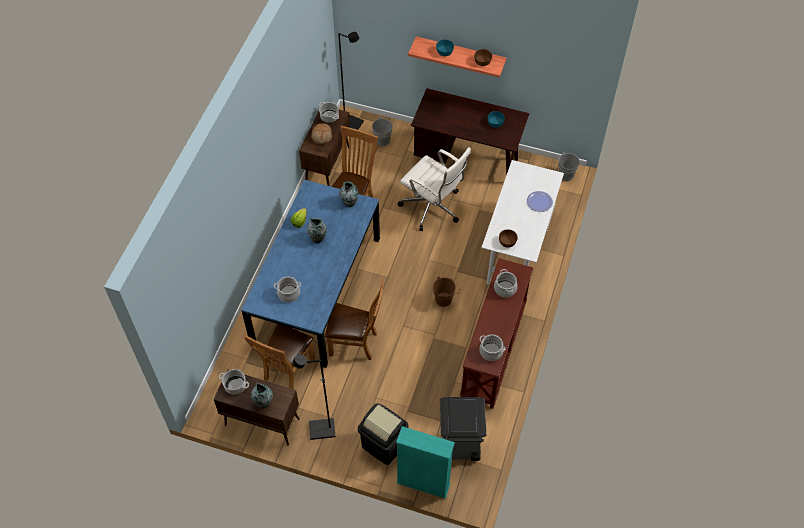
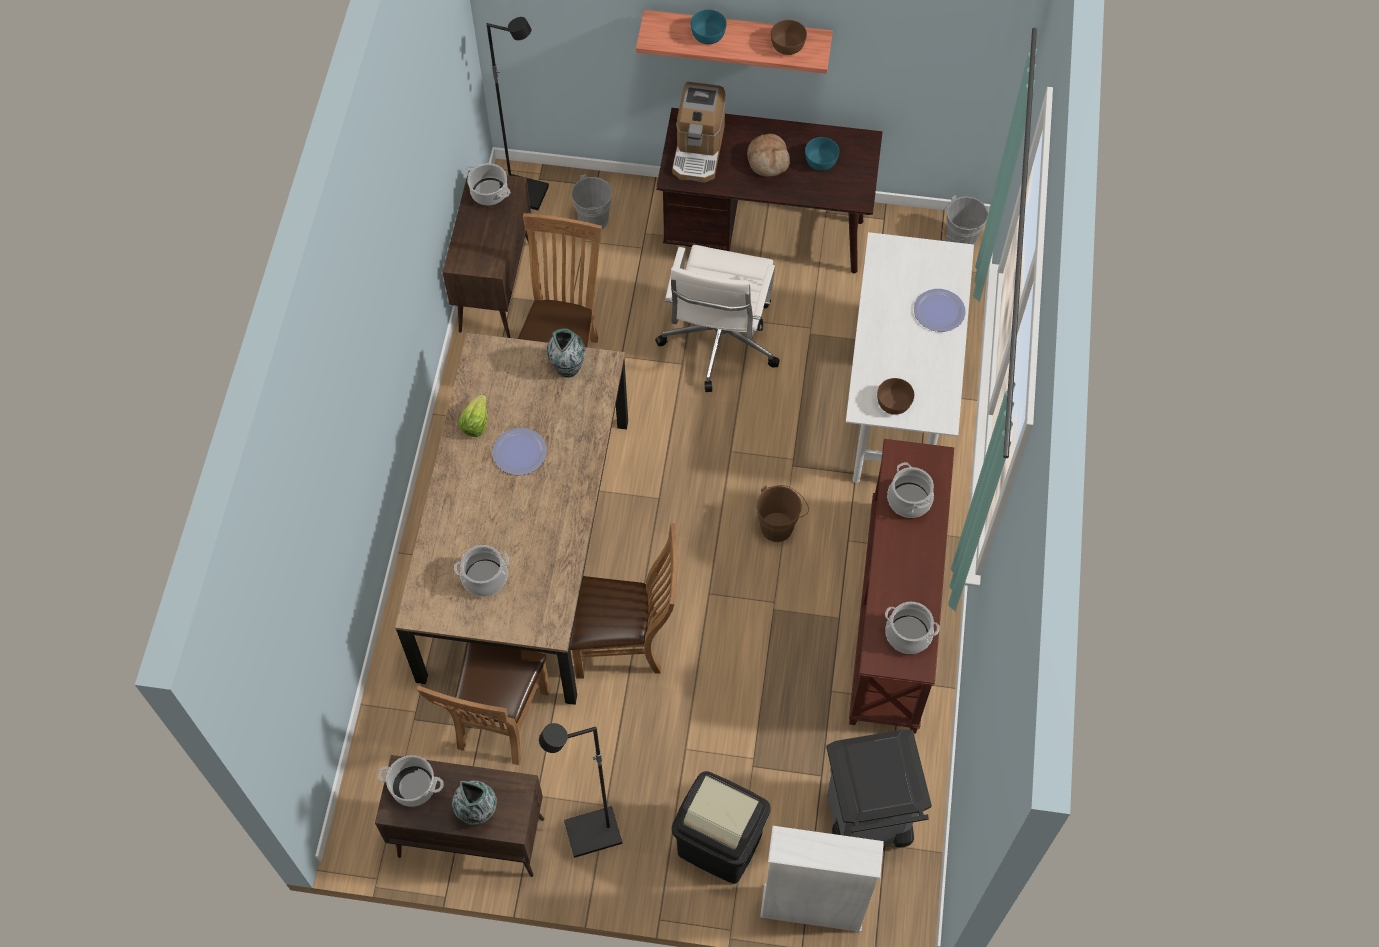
camera: 10 degrees left, 5 degrees up
(317, 290) = (526, 548): blue dining table -> brown dining table
(318, 238) = (519, 452): vase -> plate
(322, 136) = (482, 236): bread -> bread (768, 160)
(423, 483) = (812, 908): turquoise bookcase -> white bookcase
(433, 207) = (719, 343): white office chair -> white office chair turned 75 degrees clockwise
(435, 110) = (698, 150): none -> coffee machine

